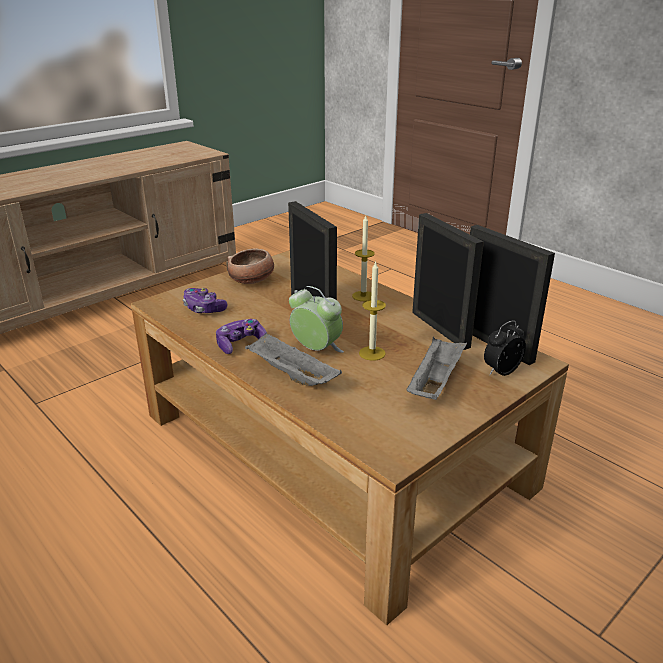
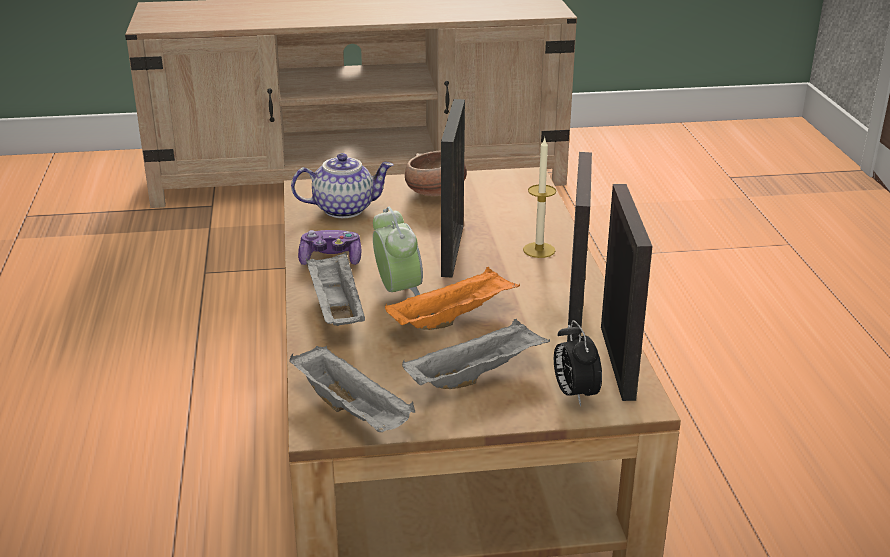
camera: 35 degrees right, 0 degrees up
(204, 308) = (344, 209): game controller -> teapot
(372, 353) = (452, 317): candle -> orange tray
(398, 437) = (353, 411): none -> grey tray
(501, 371) = (574, 393): alarm clock -> alarm clock turned 105 degrees counterclockwise

